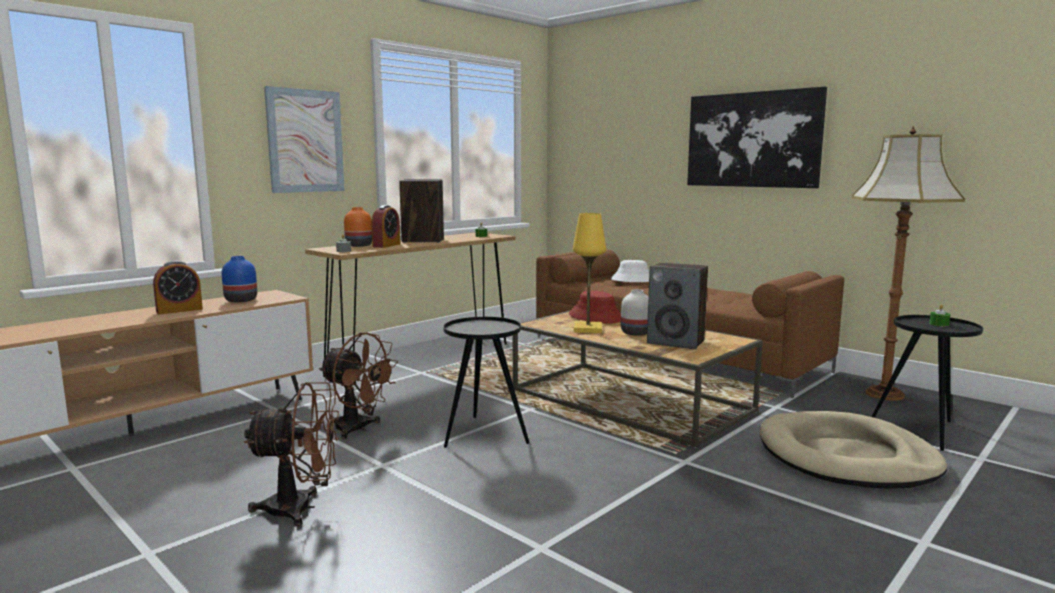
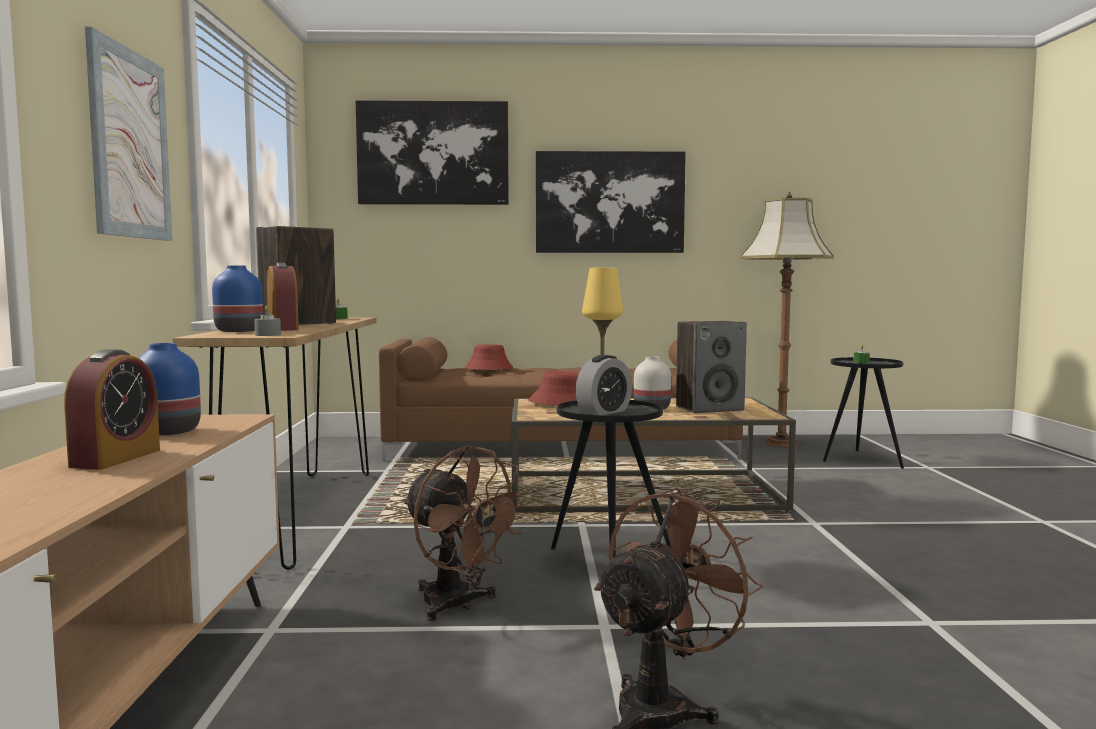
camera: 45 degrees left, 5 degrees down
(358, 245) = (237, 331): orange vase -> blue vase
(358, 429) = (458, 605): brown fan -> brown fan turned 60 degrees clockwise
(478, 328) = (604, 412): none -> alarm clock
(621, 104) = (433, 153): none -> picture
(632, 280) = (489, 369): white hat -> red hat
(847, 457) = (879, 487): beige dog bed -> none

